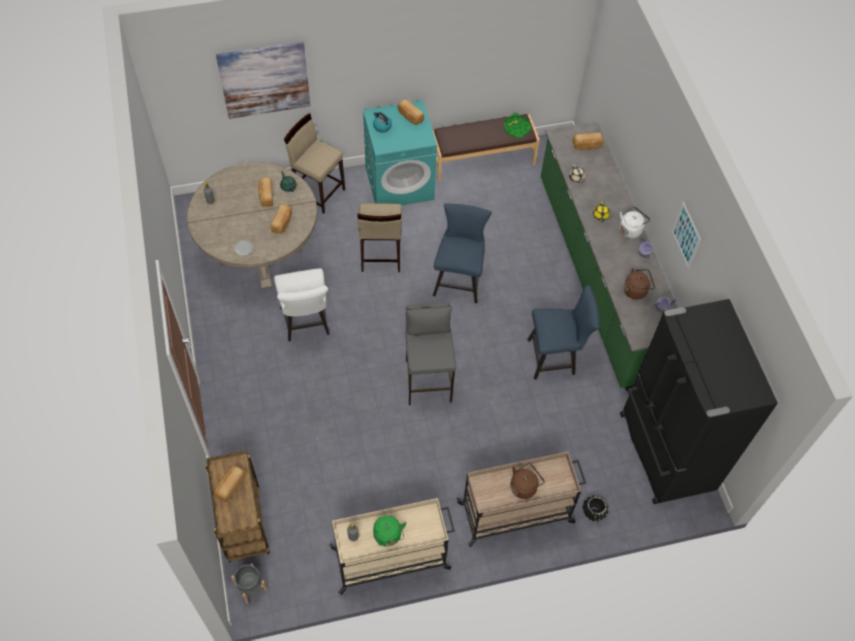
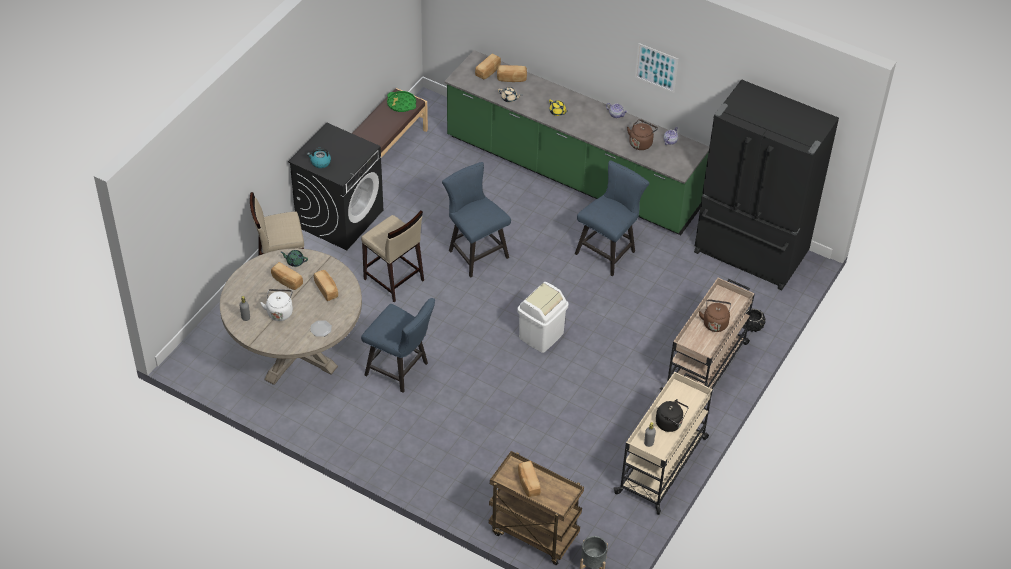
camera: 45 degrees left, 10 degrees down
(264, 80) = (218, 175): picture -> none
(306, 324) = (400, 370): white chair -> blue chair
(388, 536) = (670, 423): green kettle -> black kettle
(400, 183) = (340, 218): turquoise washing machine -> black washing machine
(410, 116) = (333, 140): bread -> bread (511, 78)
(428, 380) = (541, 335): grey stool -> white trash can
(631, 229) = (588, 106): white kettle -> white kettle (280, 312)

